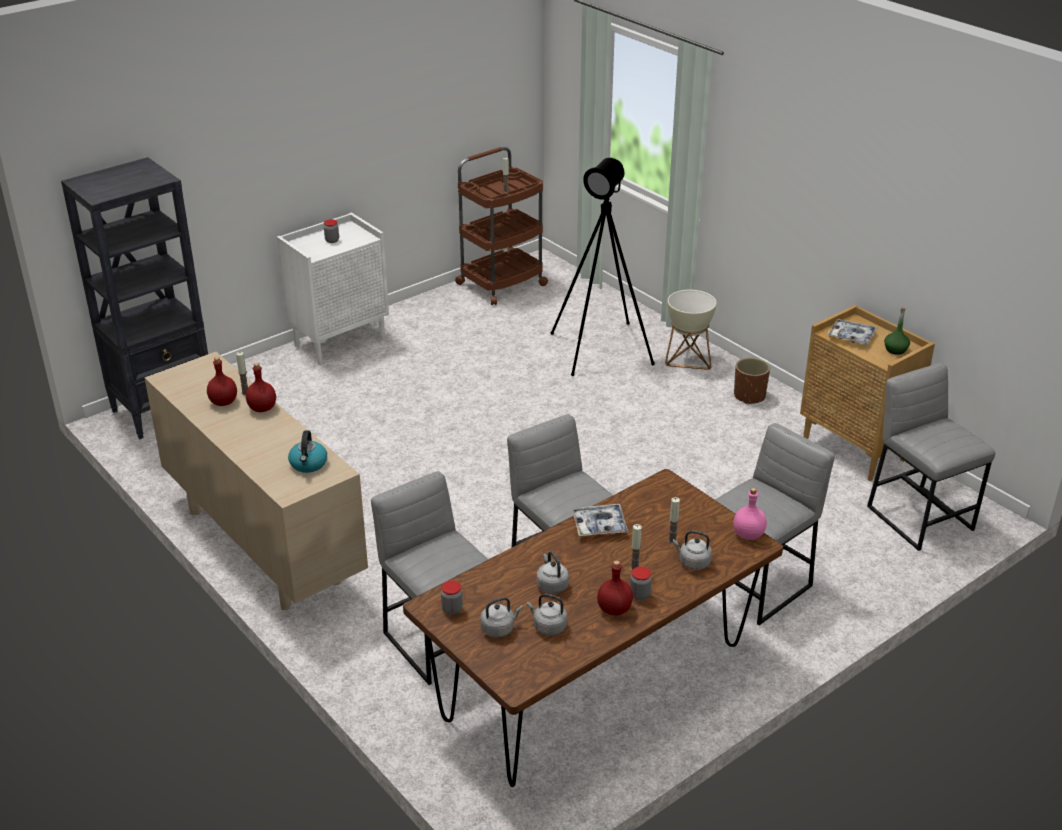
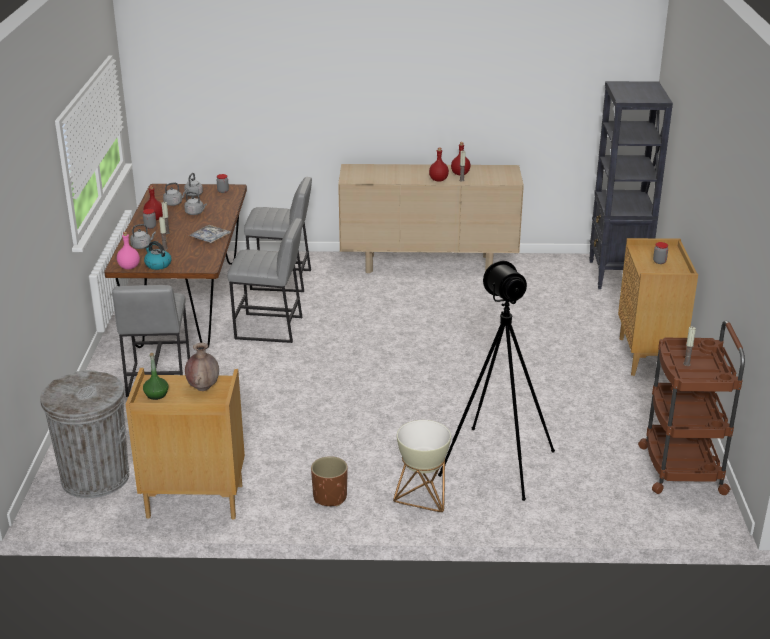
camera: 130 degrees right, 5 degrees down
(308, 464) = (366, 176): kettle -> kettle (157, 265)
(340, 342) = (648, 357): white cabinet -> brown cabinet
(851, 336) = (203, 387): tray -> brown vase
(919, 517) = (95, 477): grey chair -> grey trash can

